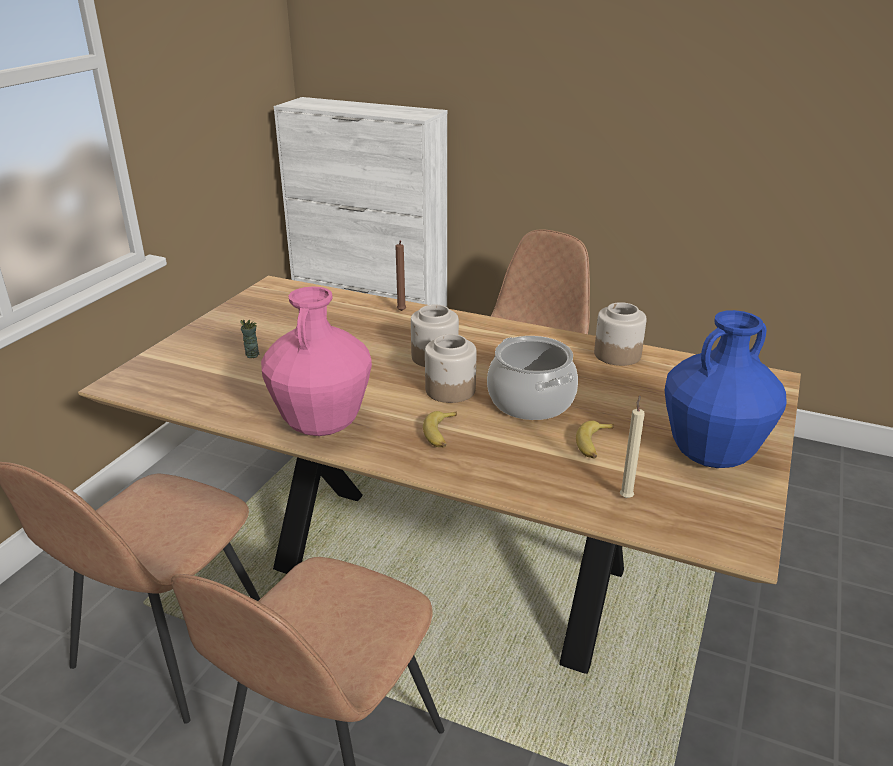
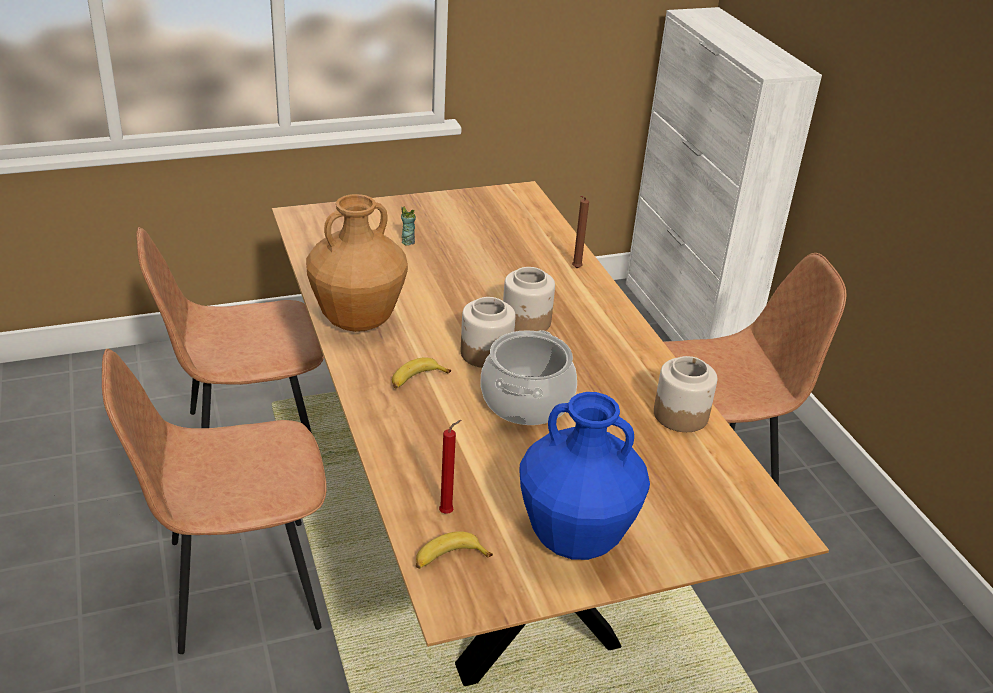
camera: 45 degrees right, 5 degrees up
(322, 426) = (357, 321): pink vase -> brown vase
(594, 445) = (503, 464): banana -> banana (449, 559)
(626, 496) = (448, 512): beige candle -> red candle

